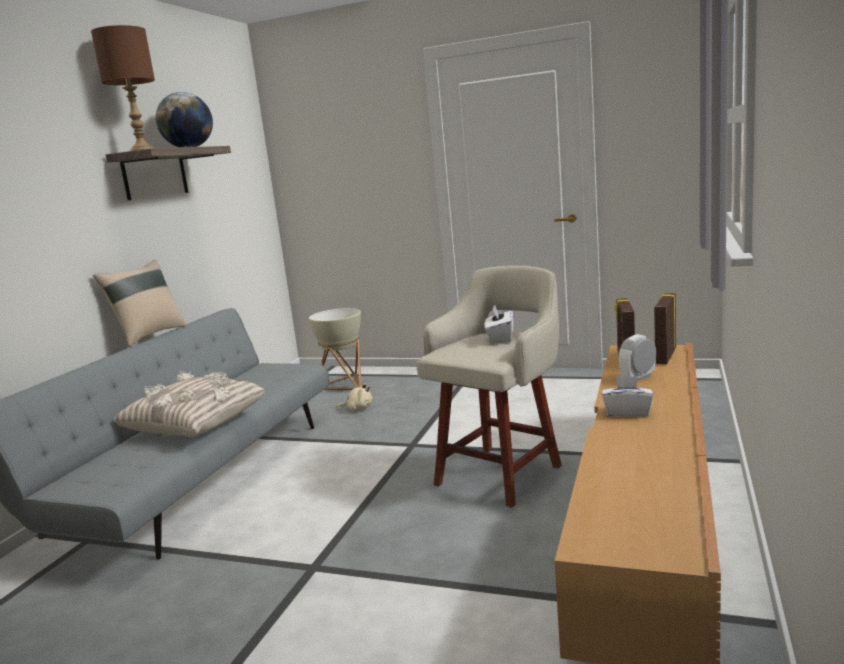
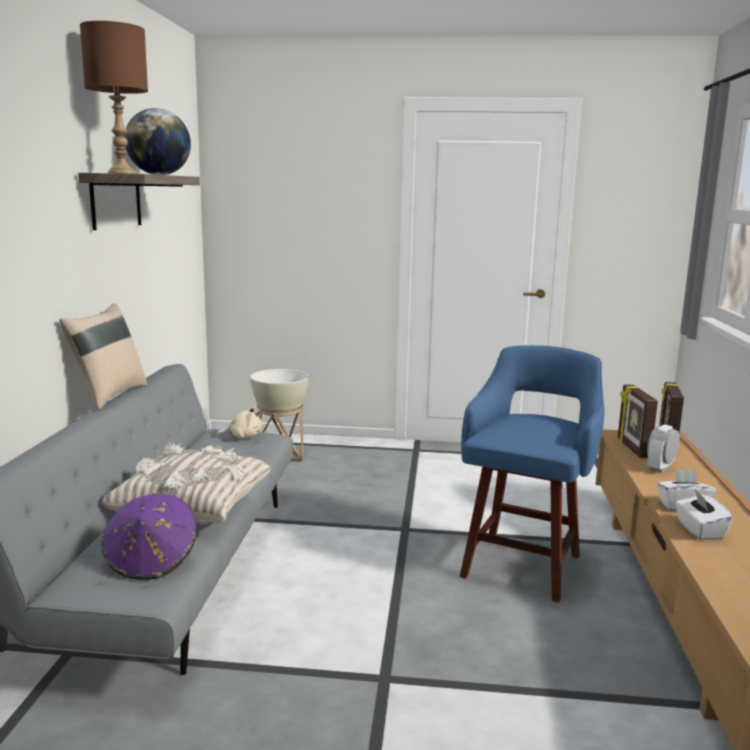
camera: 15 degrees left, 0 degrees up
(133, 466) = (151, 561): none -> purple hat
(358, 408) = (315, 484): beige plush toy -> beige plush toy (243, 436)
(500, 338) = (541, 423): white tissue box -> white tissue box (699, 530)
(502, 473) = (524, 563): beige stool -> blue stool

